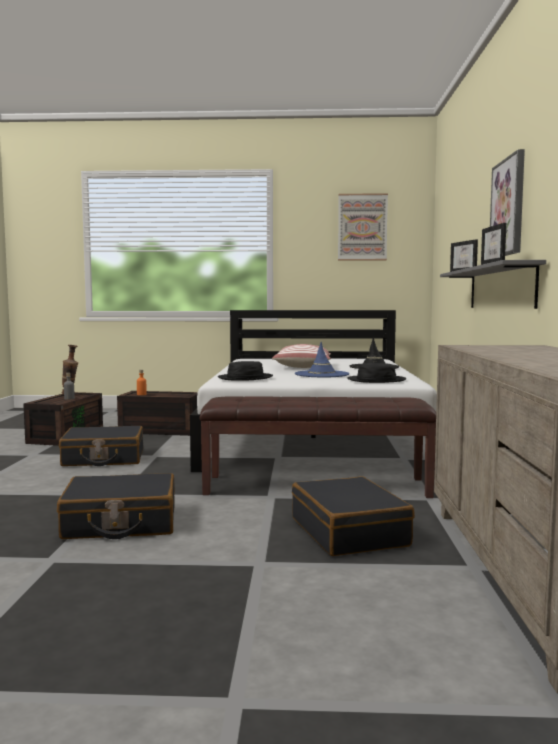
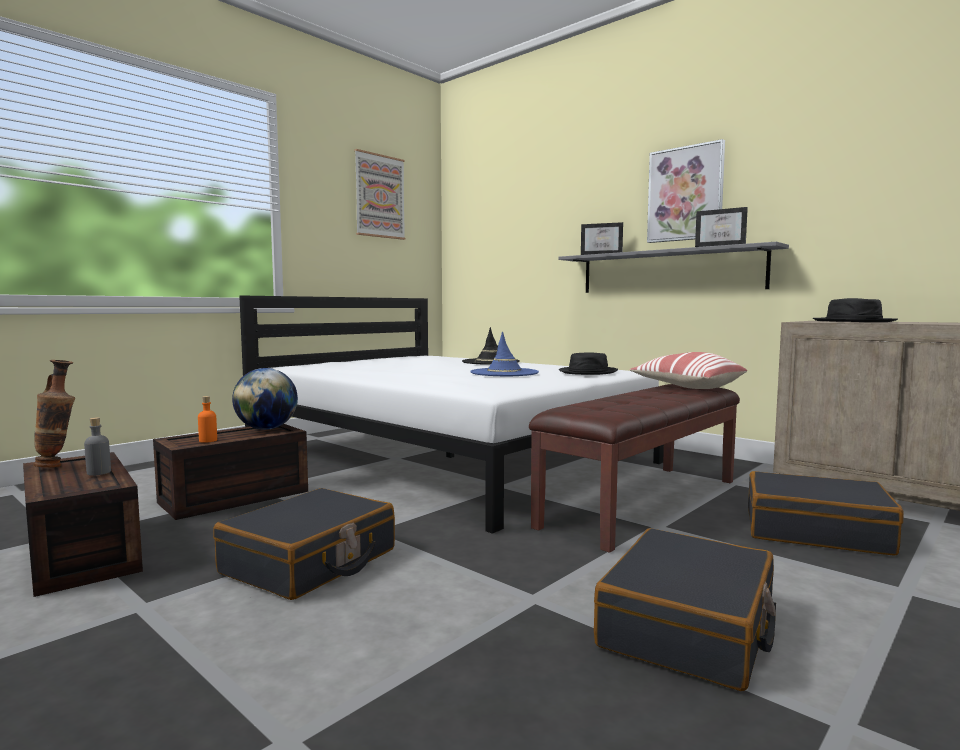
camera: 50 degrees left, 0 degrees up
(181, 393) = (266, 429): none -> globe
(245, 378) = (476, 385): black hat -> black hat (853, 321)
(302, 366) = (425, 368): pillow -> pillow (687, 387)

